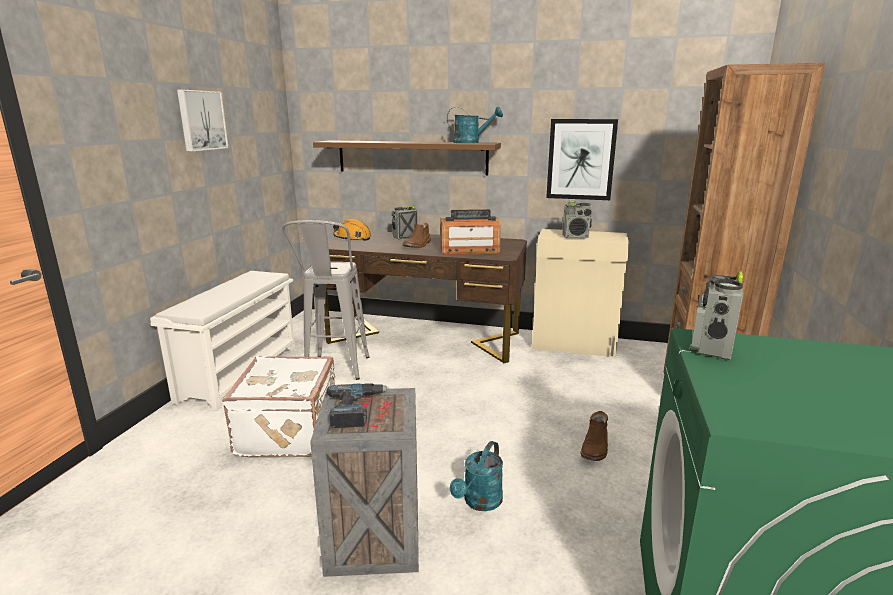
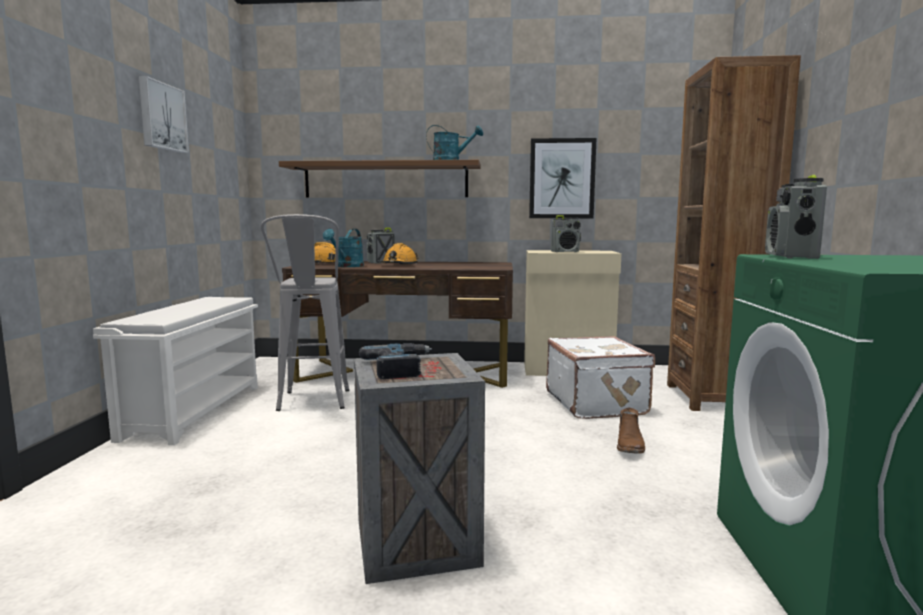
camera: 10 degrees left, 10 degrees down
(290, 431) = (275, 456): white suitcase -> white suitcase (597, 403)
(417, 245) = (399, 265): brown boot -> orange hard hat
(469, 250) = (458, 267): radio -> none
(479, 503) = (527, 499): turquoise watering can -> turquoise watering can (347, 266)

